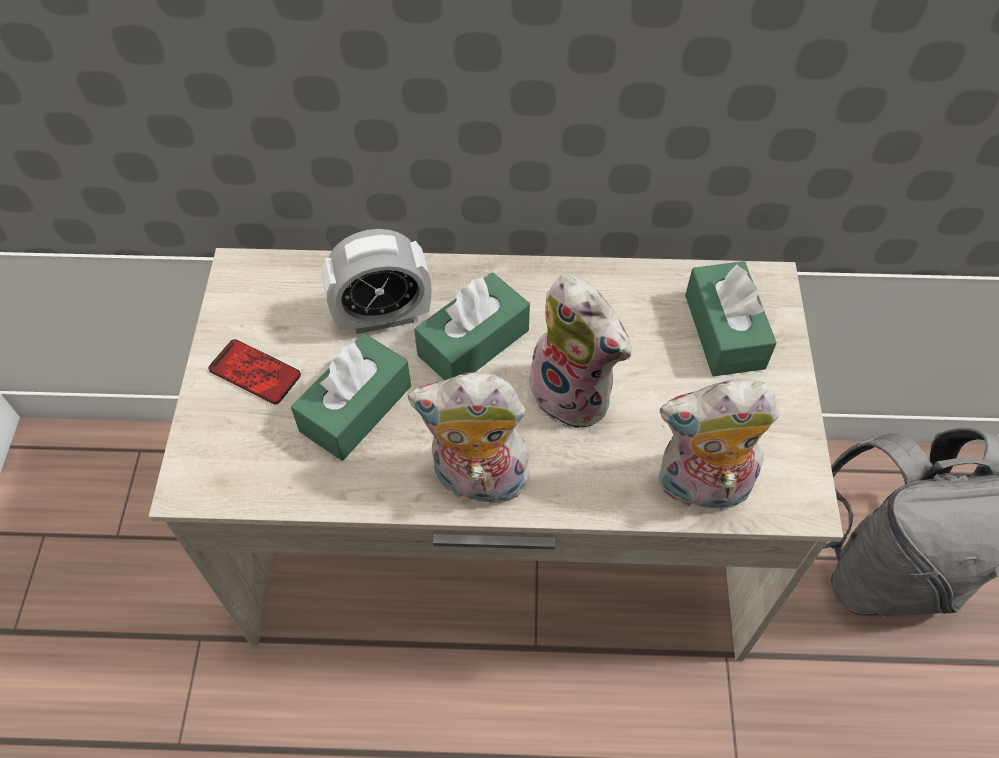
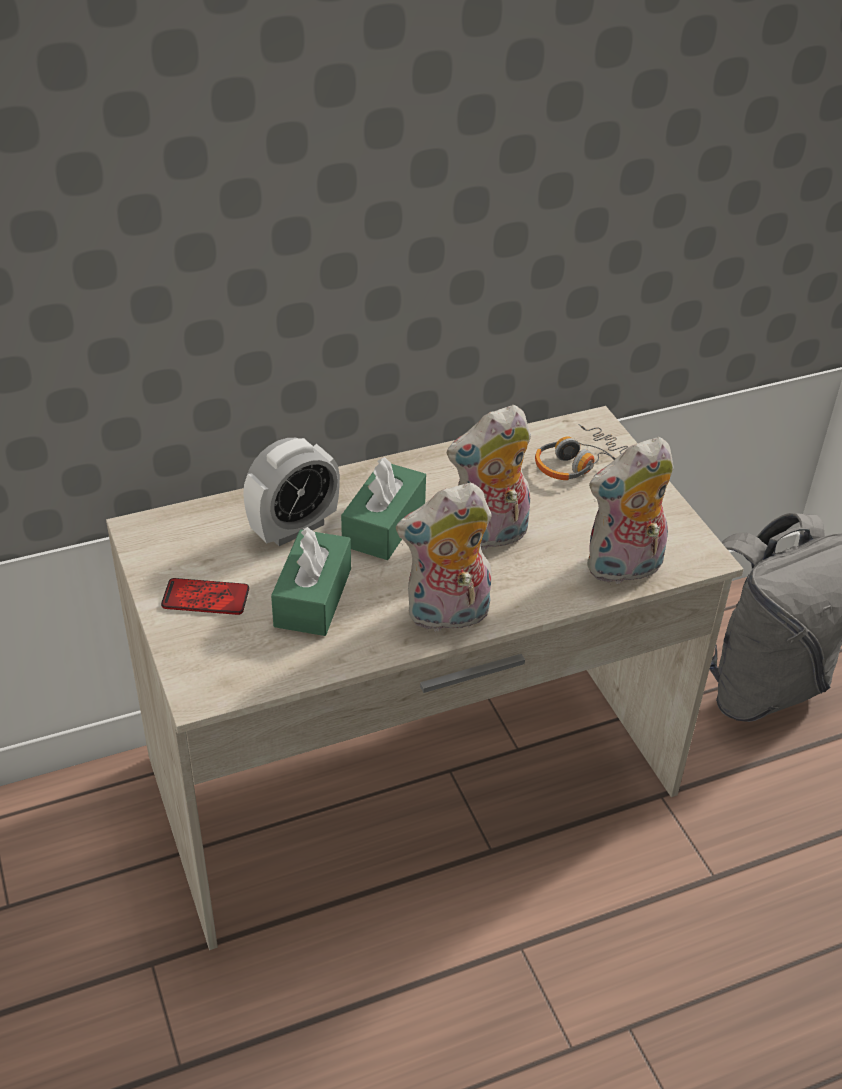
camera: 25 degrees left, 15 degrees down
(575, 394) = (489, 536): plush toy -> plush toy turned 135 degrees clockwise
(724, 331) = (579, 464): green tissue box -> headphones

